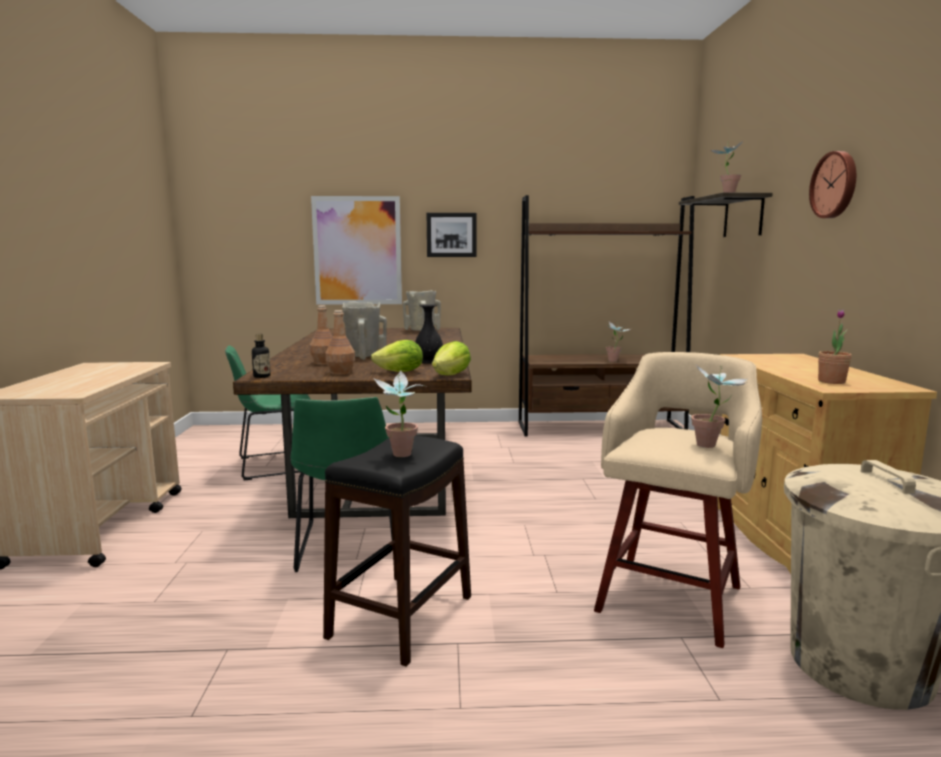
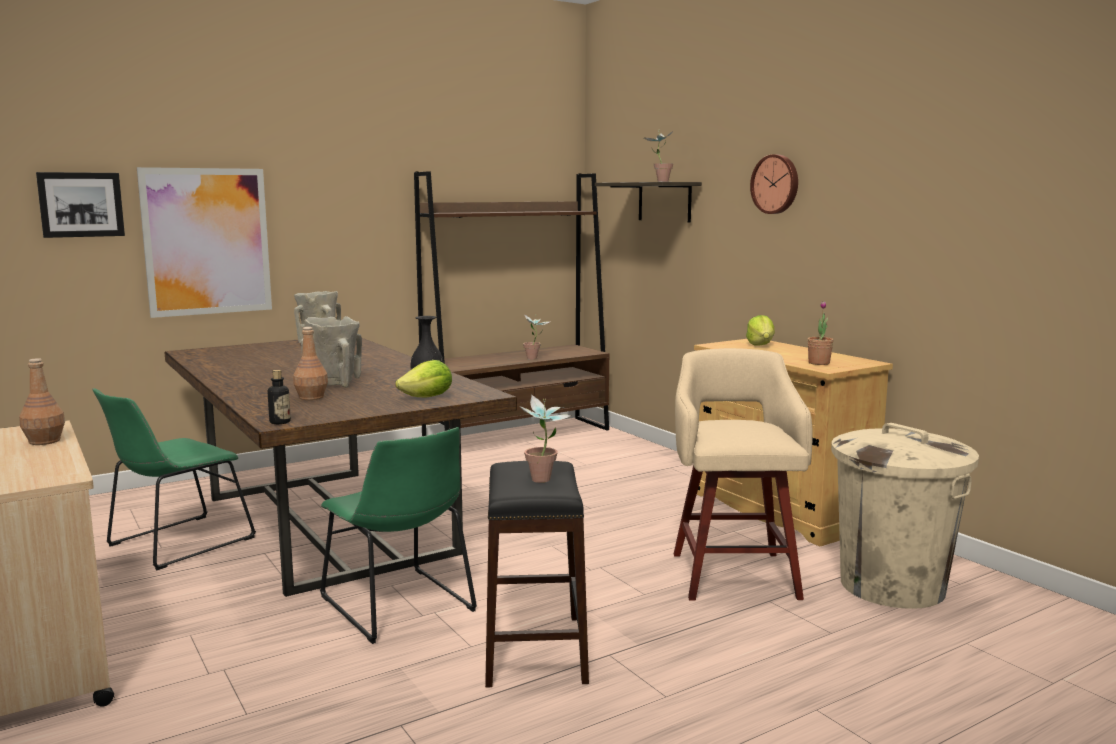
camera: 30 degrees left, 0 degrees up
(340, 373) = (362, 406): brown bottle -> brown bottle (44, 441)
(451, 235) = (330, 217): picture -> picture (81, 204)
(451, 375) = (488, 394): lettuce -> lettuce (760, 345)
(713, 446) = (773, 430): potted plant -> none

